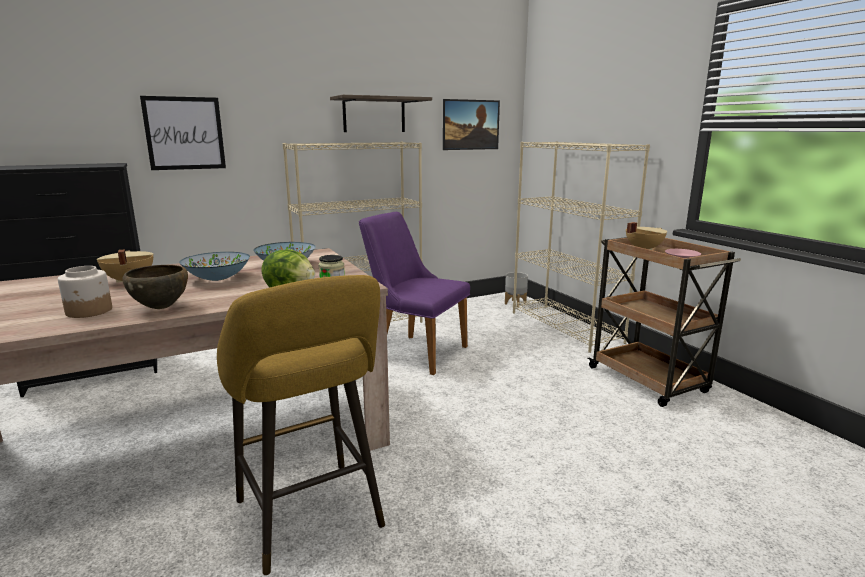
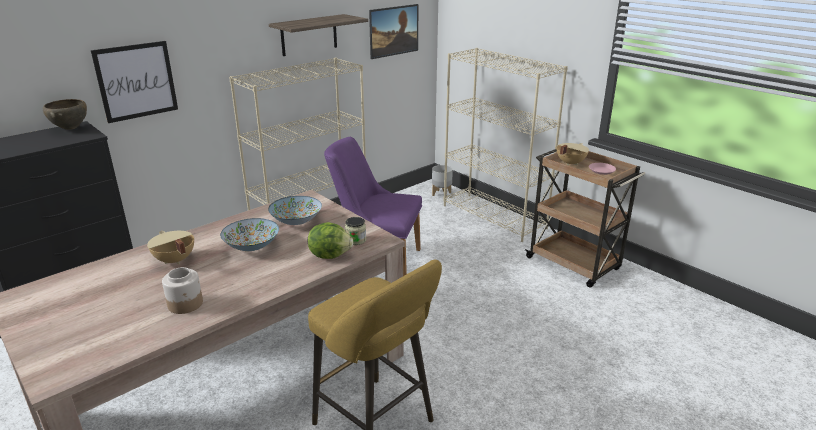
camera: 15 degrees left, 10 degrees up
(161, 308) = (243, 291): brown bowl -> brown bowl (71, 128)

